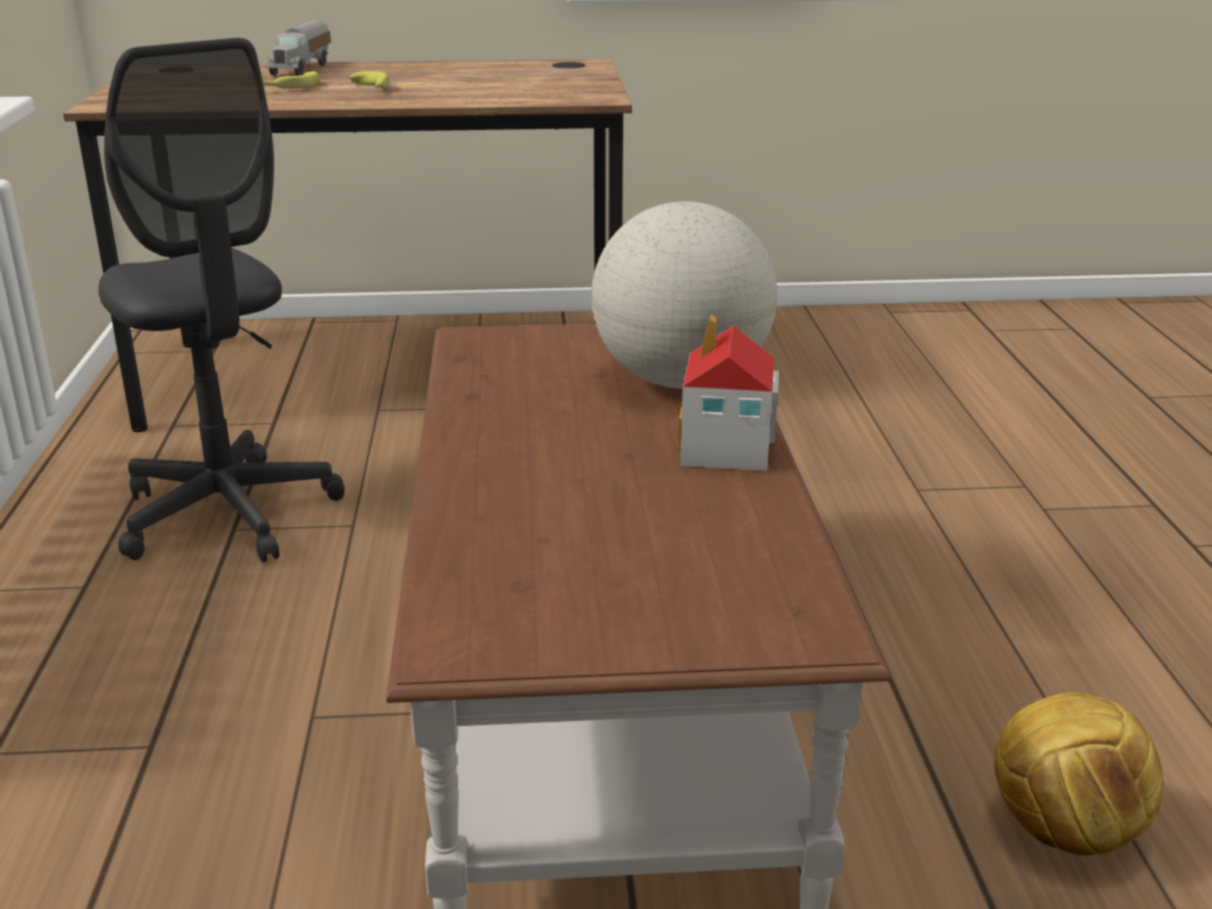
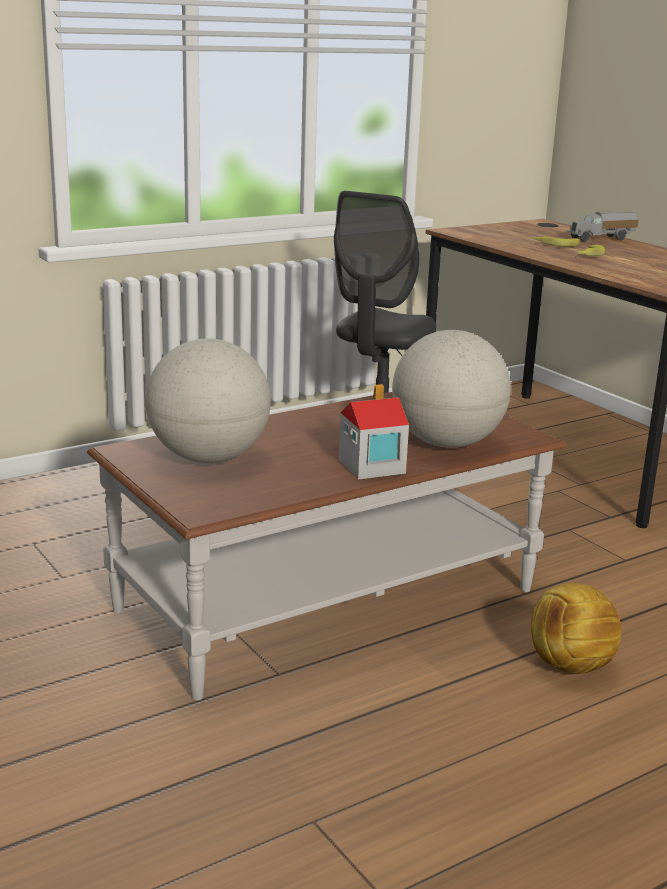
camera: 60 degrees right, 5 degrees down
(576, 569) = (208, 458): none -> globe
(1062, 831) = (354, 768): football -> football (570, 665)

